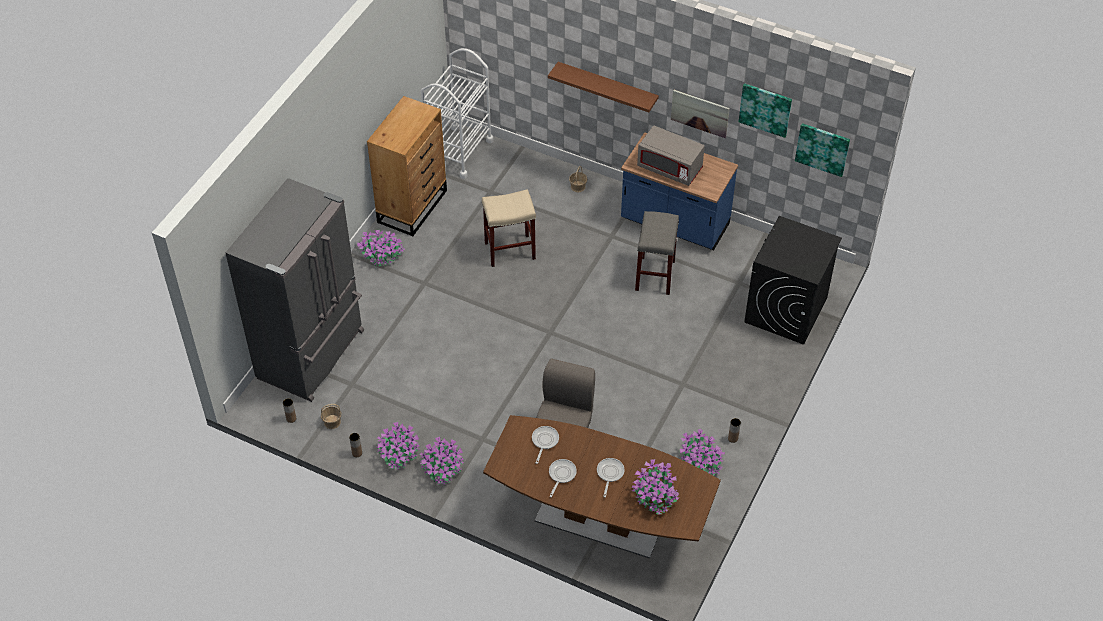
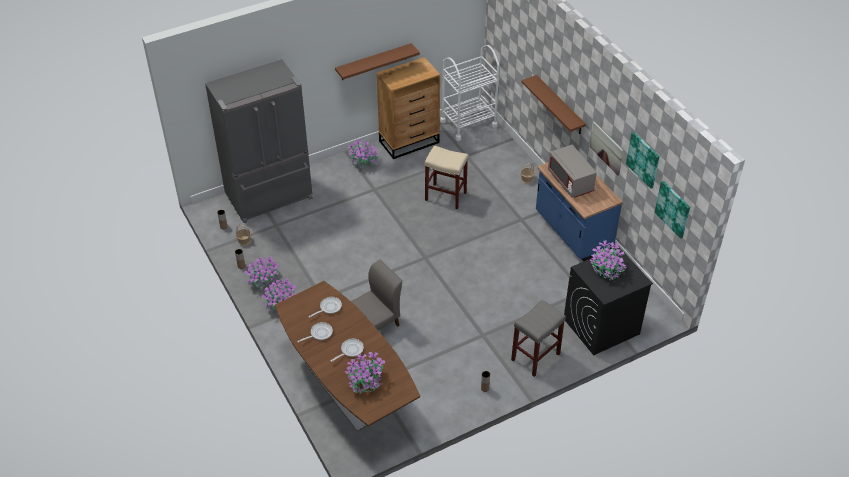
camera: 35 degrees right, 5 degrees down
(361, 129) = (374, 62): none -> brown shelf
(655, 276) = (528, 258): grey stool -> grey stool (535, 357)
(700, 463) = (447, 391): potted plant -> potted plant (606, 269)

